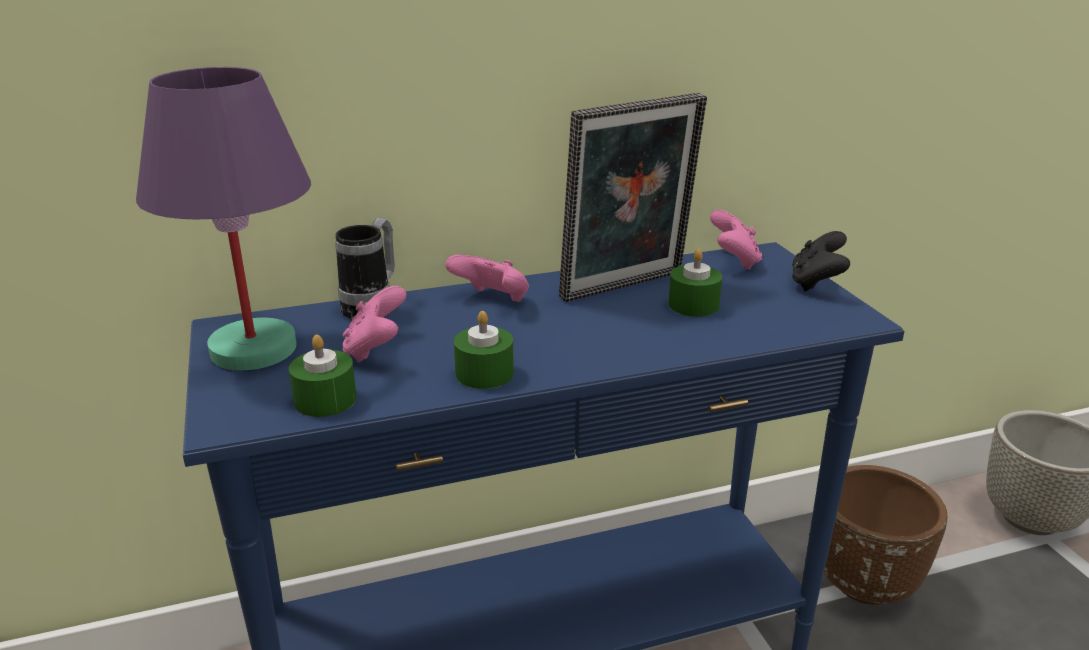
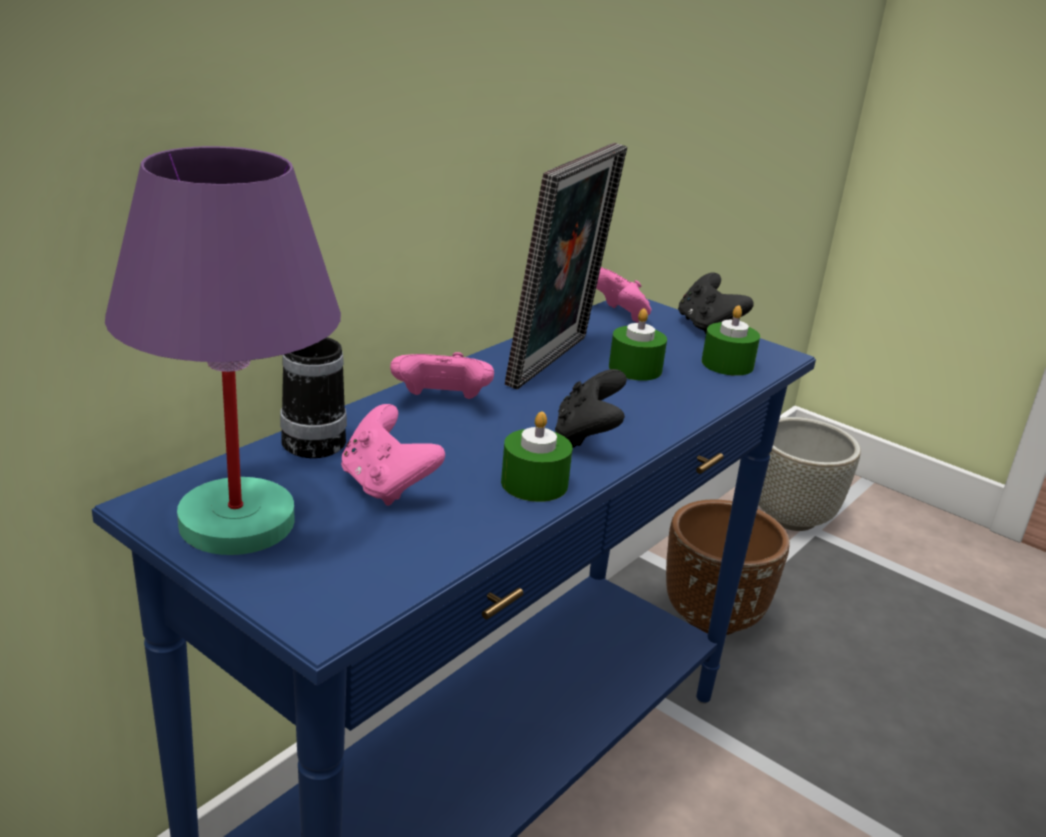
camera: 35 degrees left, 0 degrees up
(325, 399) = (406, 557): green candle -> green candle (727, 364)
(575, 349) = (587, 436): none -> black game controller

